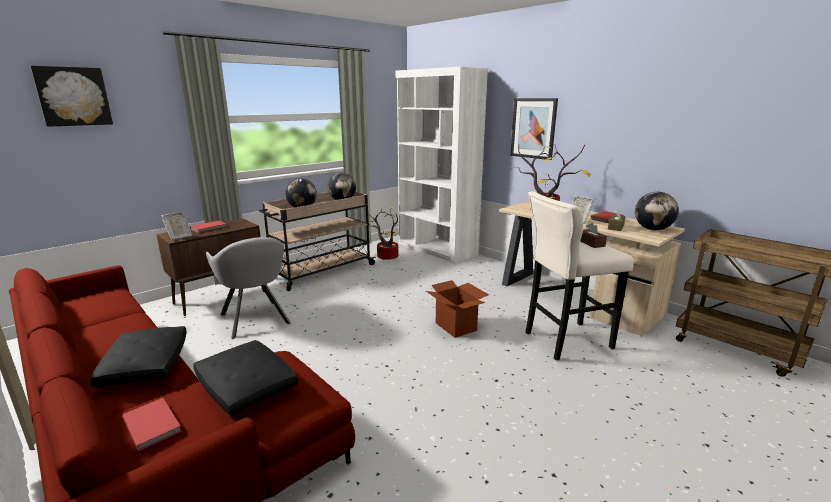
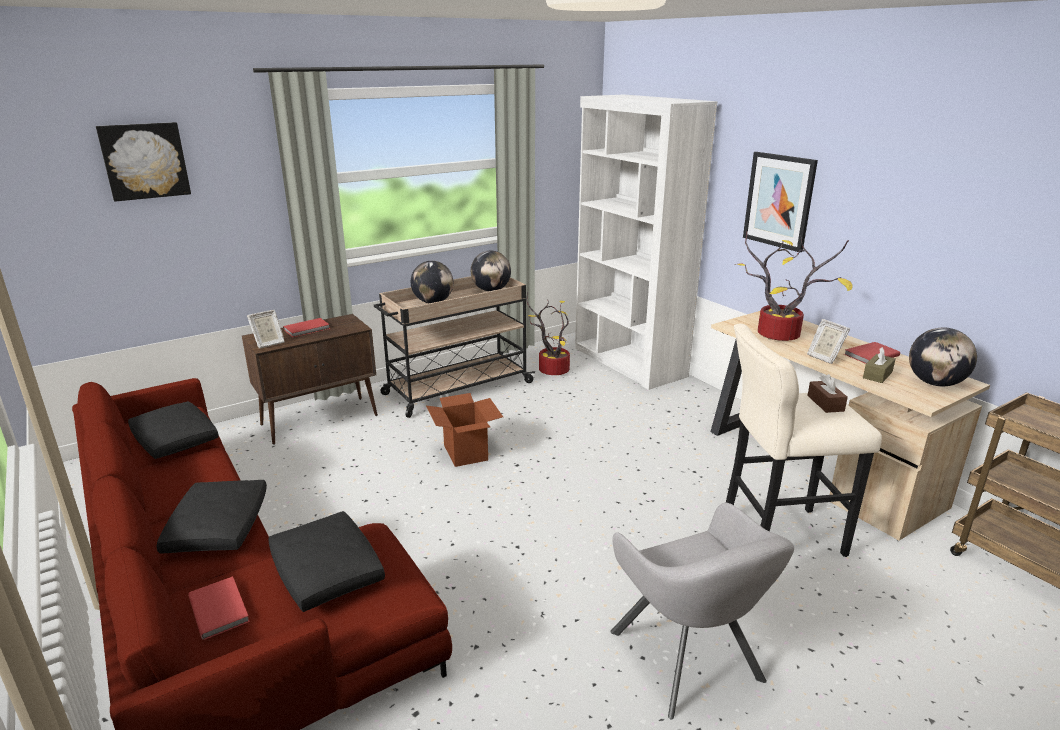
camera: 10 degrees right, 5 degrees up
(103, 309) = (175, 440): none -> black pillow
(256, 320) = (360, 459): grey armchair -> grey armchair (689, 661)
(456, 327) = (625, 496): cardboard box -> cardboard box (466, 453)

